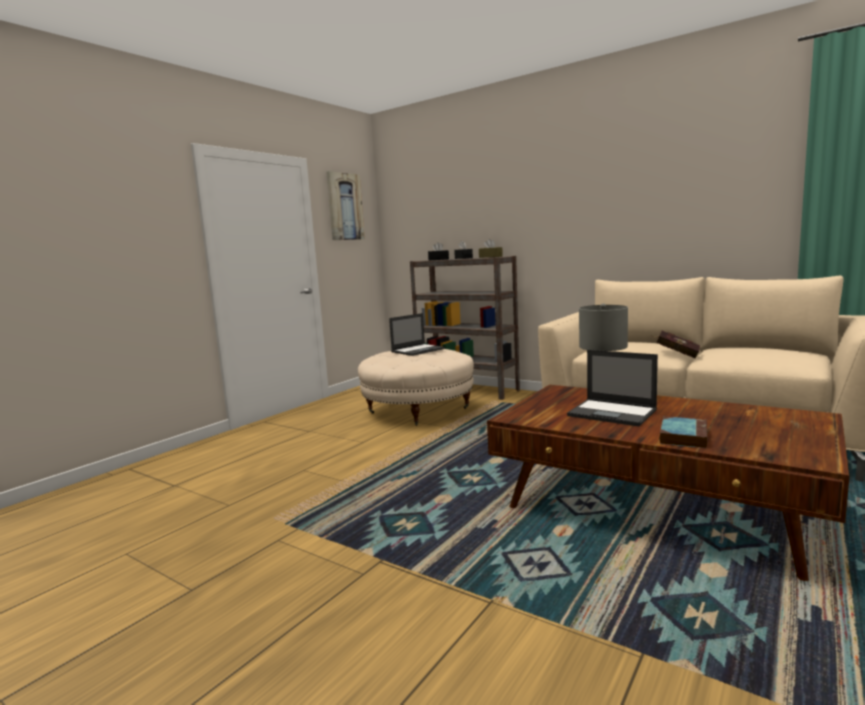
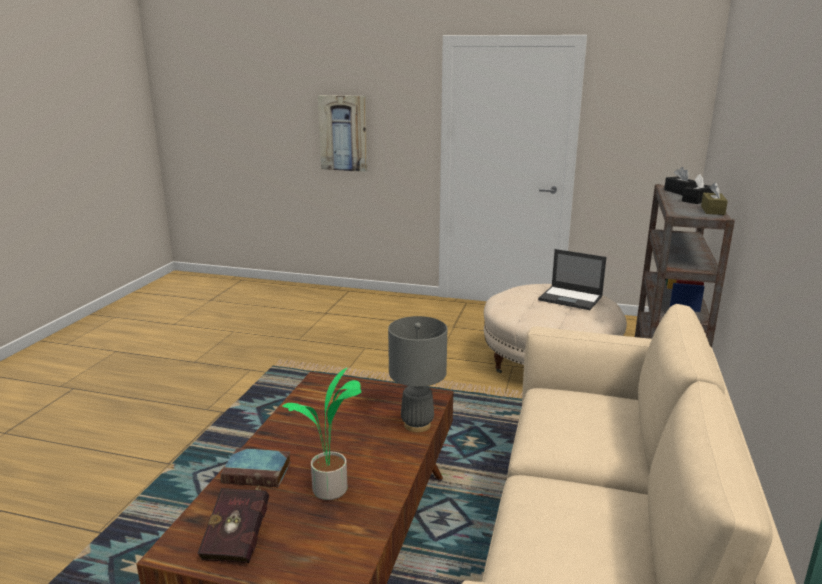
camera: 70 degrees right, 10 degrees up
(344, 207) = (642, 93): picture -> picture (343, 133)
(613, 413) = (337, 432): laptop -> none
(675, 355) = (562, 458): red book -> red book (239, 538)
(705, 416) = (330, 492): none -> potted plant

